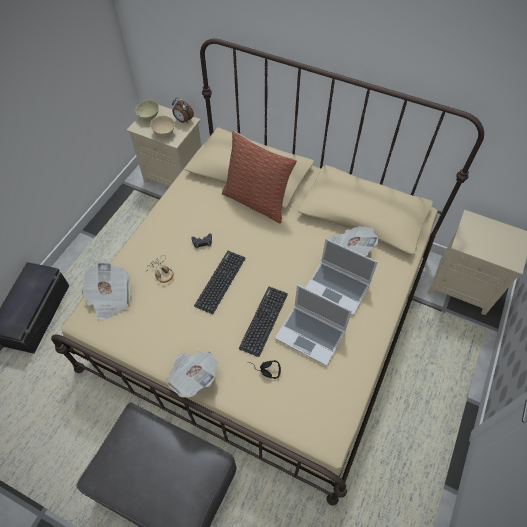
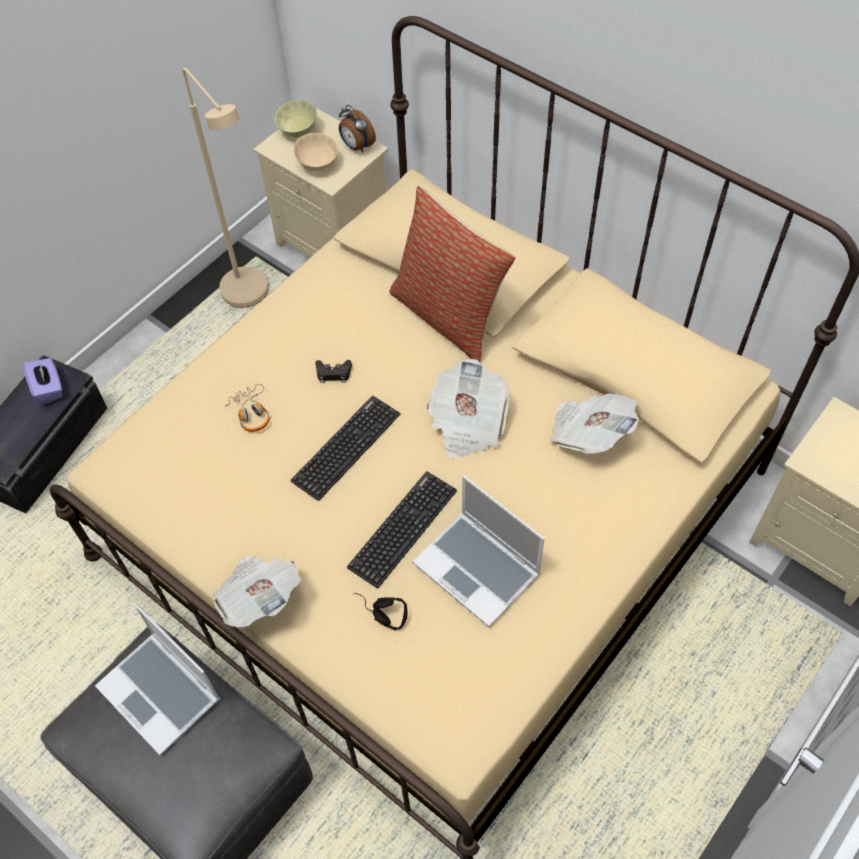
camera: 15 degrees right, 0 degrees up
(34, 280) = (48, 388): none -> purple tissue box
(110, 297) = (156, 440): newspaper -> newspaper (467, 423)
(137, 212) = (251, 298): none -> beige floor lamp
(338, 288) = (549, 497): laptop -> laptop (161, 693)

